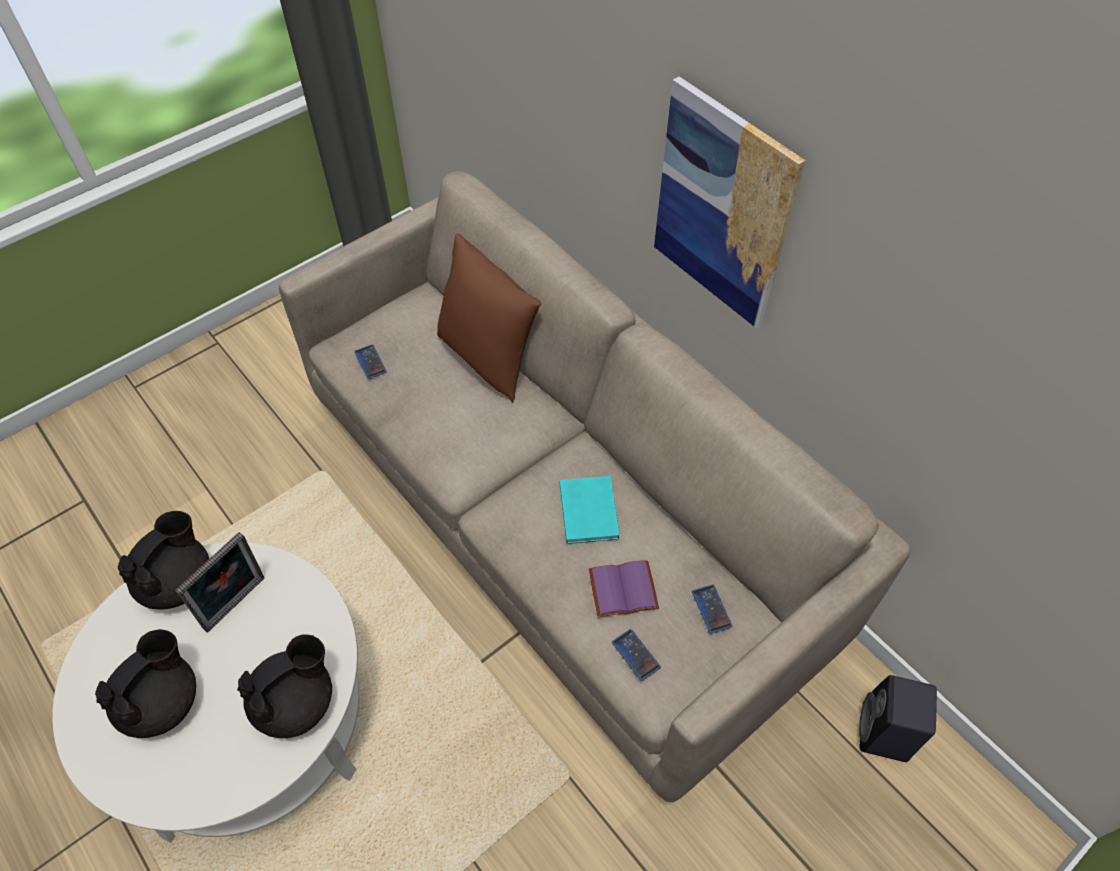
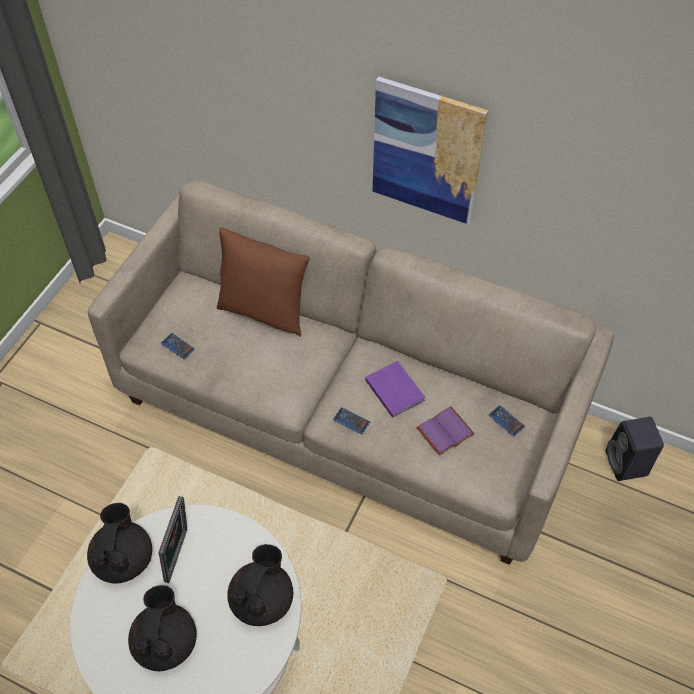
camera: 25 degrees left, 0 degrees up
(589, 509) = (394, 389): turquoise book -> purple book
(636, 655) = (475, 469): phone -> phone (351, 421)

